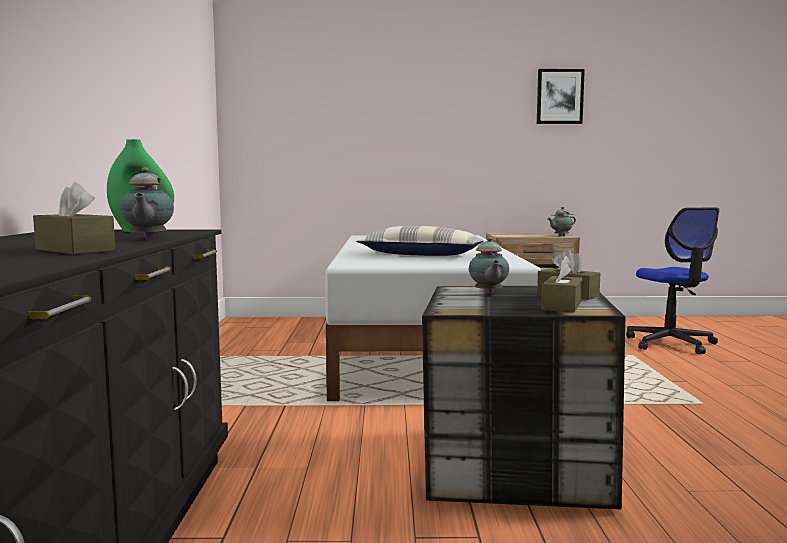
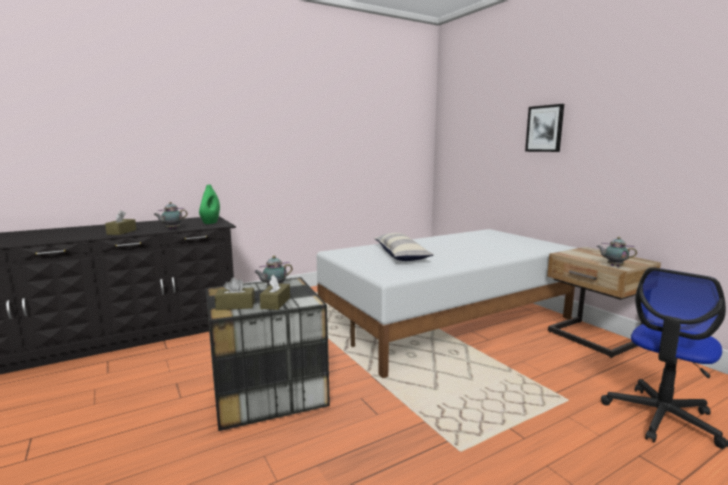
camera: 60 degrees right, 5 degrees up
(559, 96) = (678, 115): picture -> picture (544, 128)

